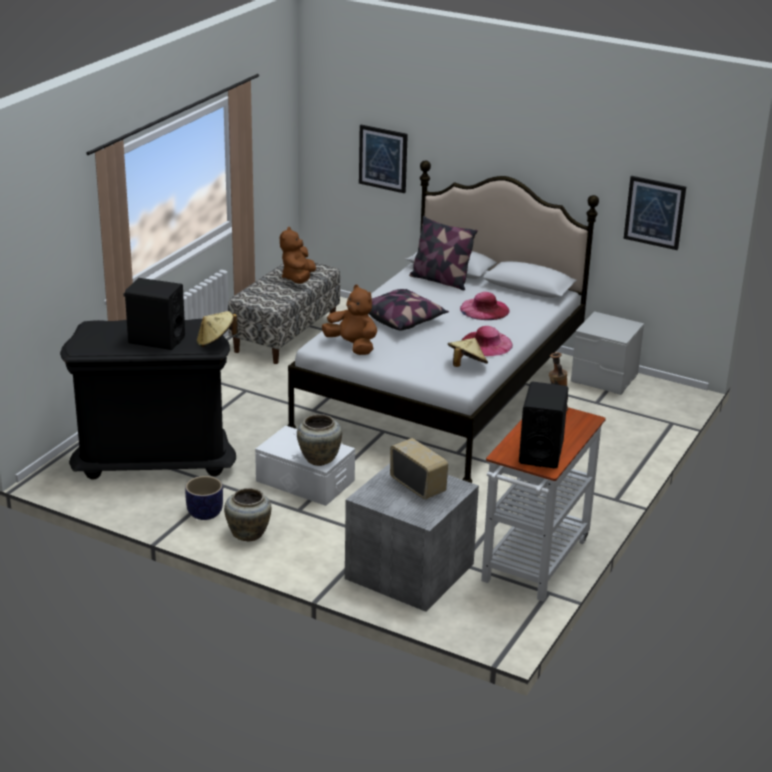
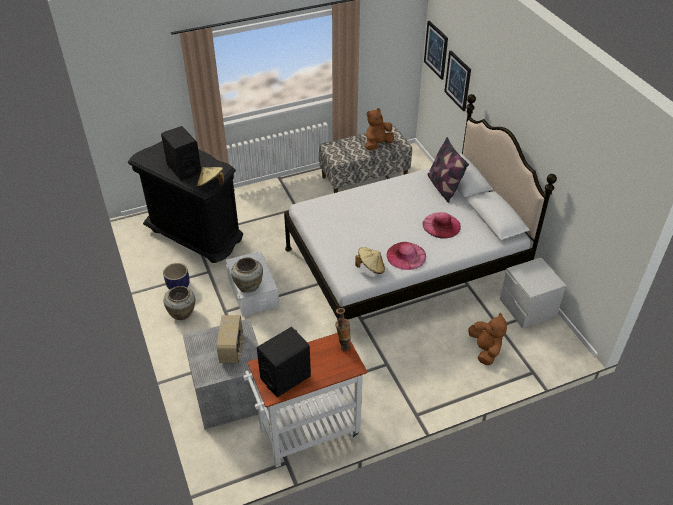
camera: 40 degrees right, 15 degrees up
(352, 346) = (322, 217): brown plush toy -> brown plush toy (485, 350)
(402, 320) = (377, 210): pillow -> none
(654, 212) = (590, 209): picture -> picture (436, 50)

